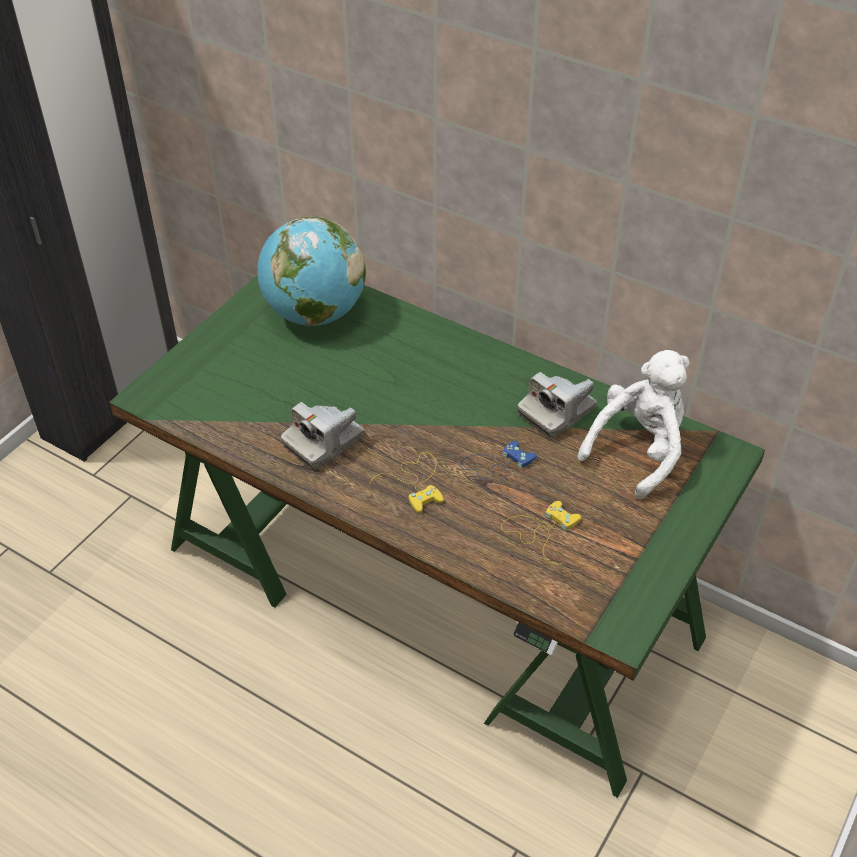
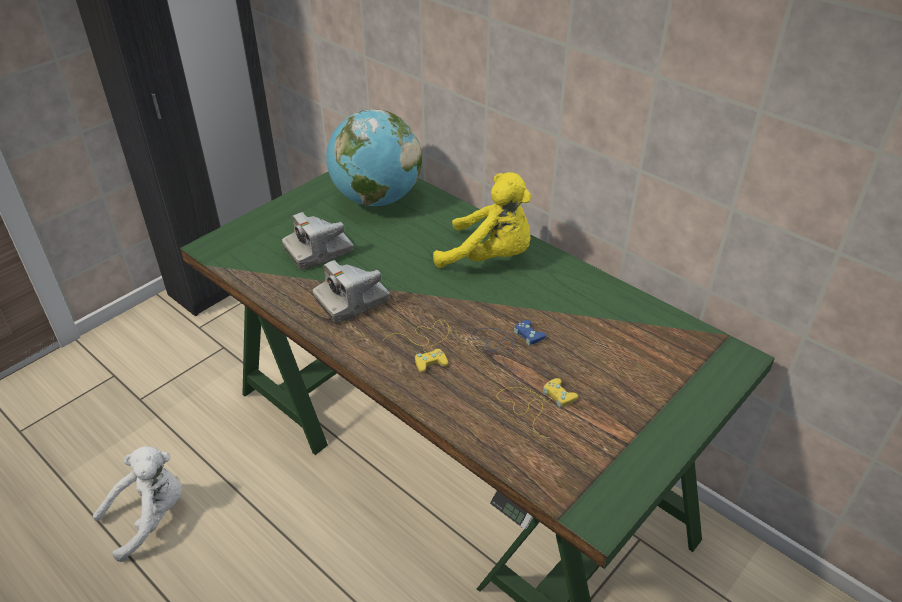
camera: 10 degrees right, 5 degrees down
(458, 372) = (490, 257): none -> yellow plush toy
(556, 412) = (573, 301): camera -> camera (319, 251)
(638, 450) = (646, 343): white plush toy -> white plush toy (150, 517)

